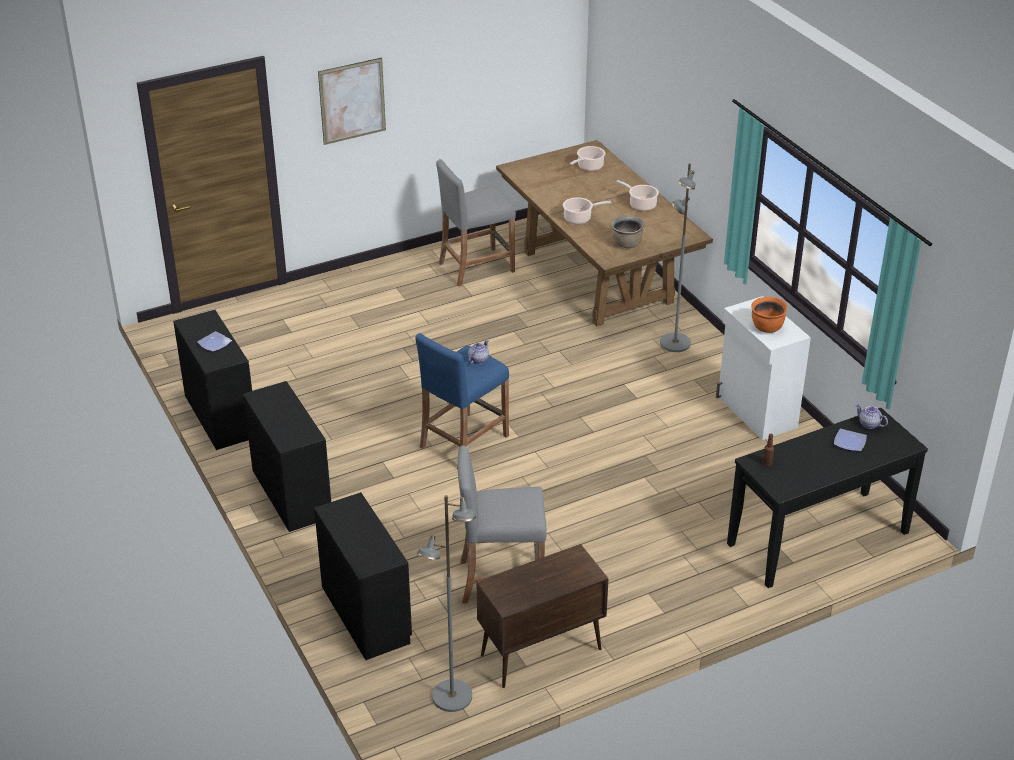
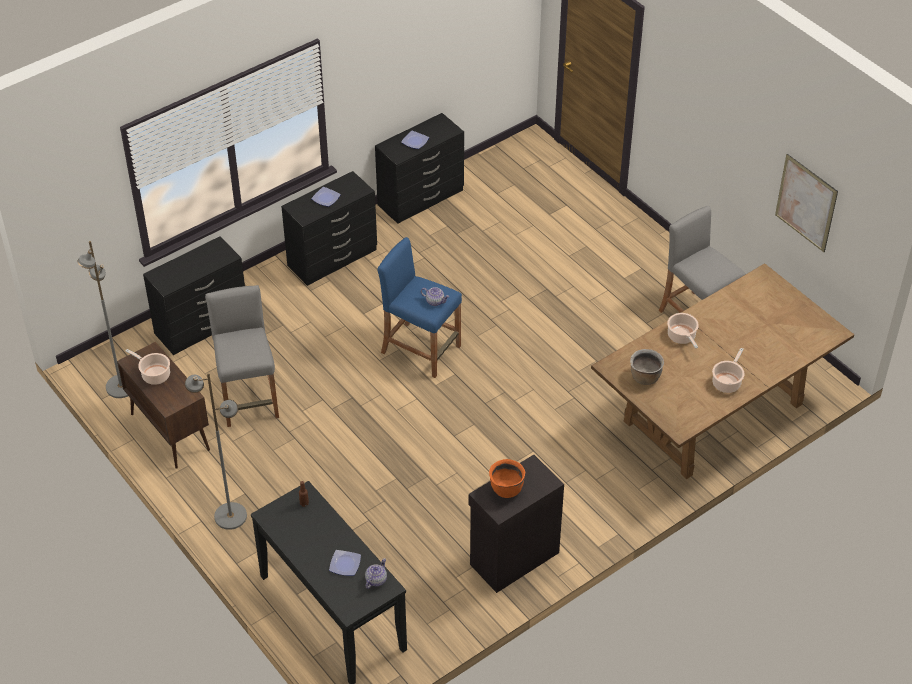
camera: 80 degrees right, 10 degrees up
(282, 417) = (326, 198): none -> plate
(352, 101) = (694, 102): picture -> picture (806, 203)
(589, 167) = (790, 333): cooking pot -> cooking pot (154, 374)
(674, 343) = (613, 485): grey floor lamp -> grey floor lamp (230, 516)
(756, 412) = (513, 558): white cabinet -> black cabinet

